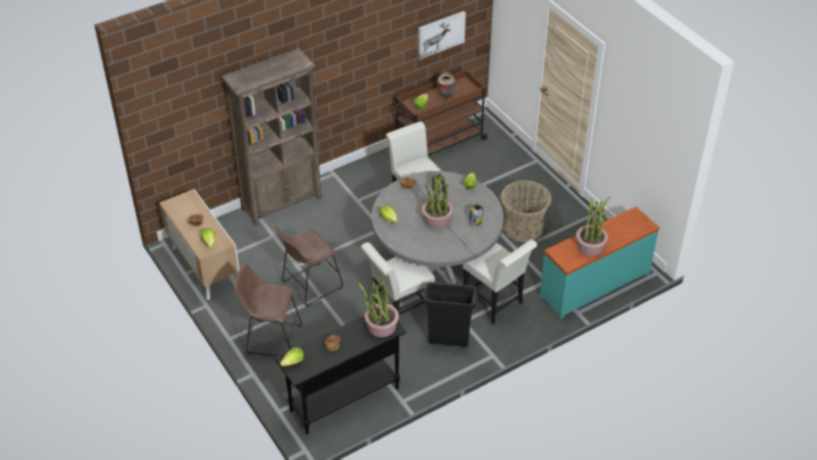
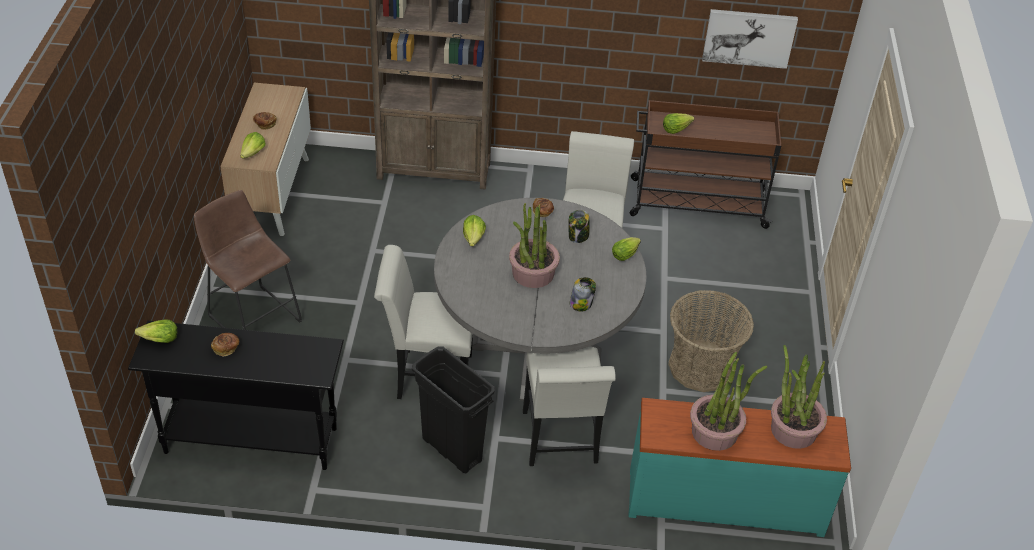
camera: 35 degrees right, 0 degrees up
(309, 286) = (360, 281): brown stool -> none
(381, 326) = (308, 361): potted plant -> potted plant (793, 430)
(445, 96) = (720, 134): vase -> none

